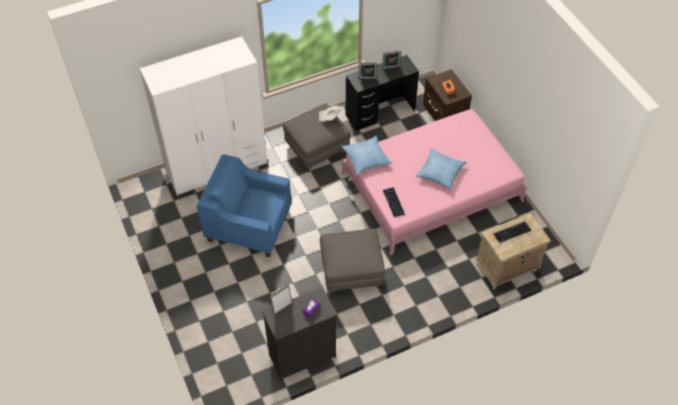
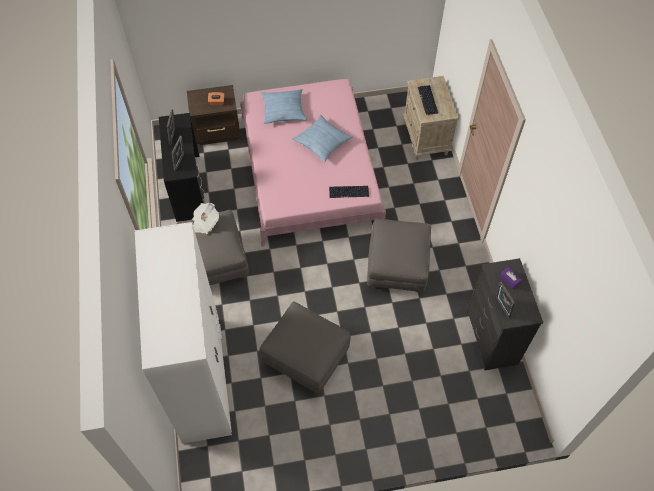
camera: 75 degrees left, 5 degrees up
(249, 226) = (306, 357): blue armchair -> grey ottoman
(366, 158) = (279, 202): pillow -> pillow (283, 110)

